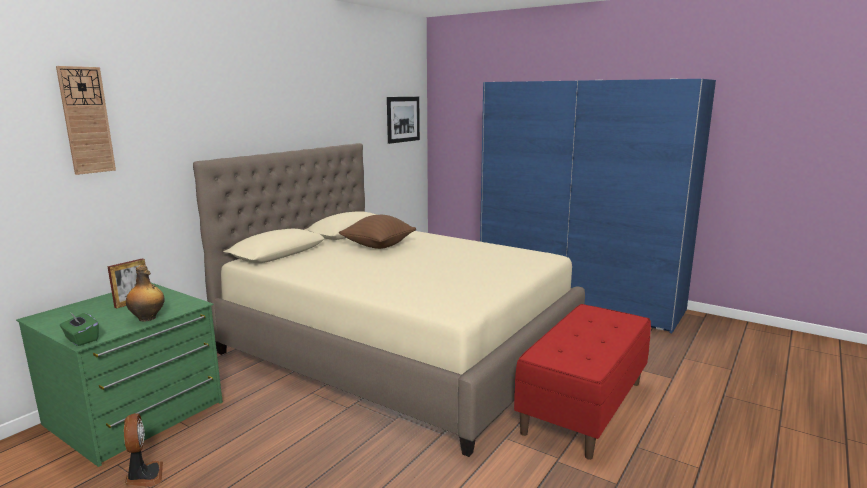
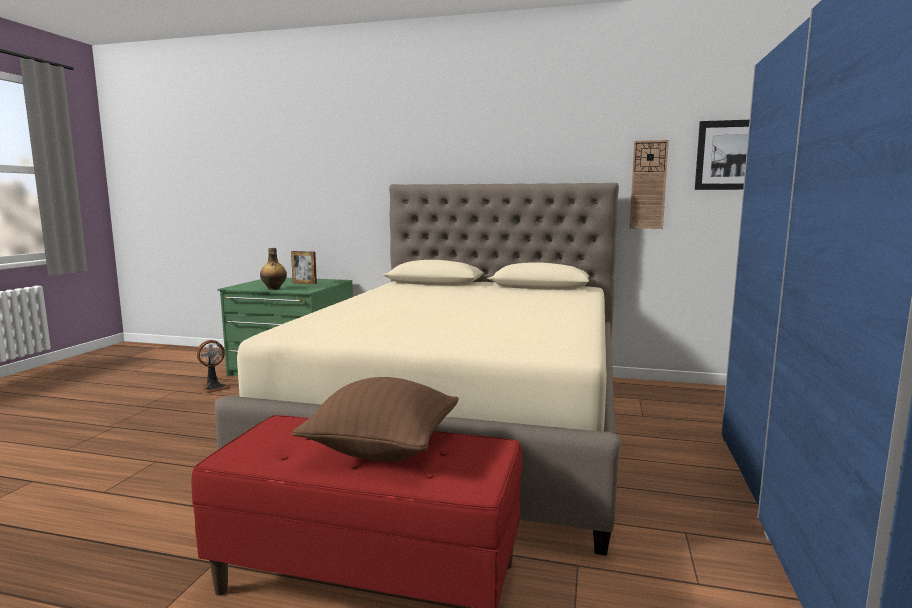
camera: 70 degrees right, 5 degrees down
(81, 339) = (235, 287): green tissue box -> none
(86, 120) = (324, 148): wall clock -> wall clock (648, 185)
(378, 246) = (500, 296): brown pillow -> brown pillow (383, 449)

